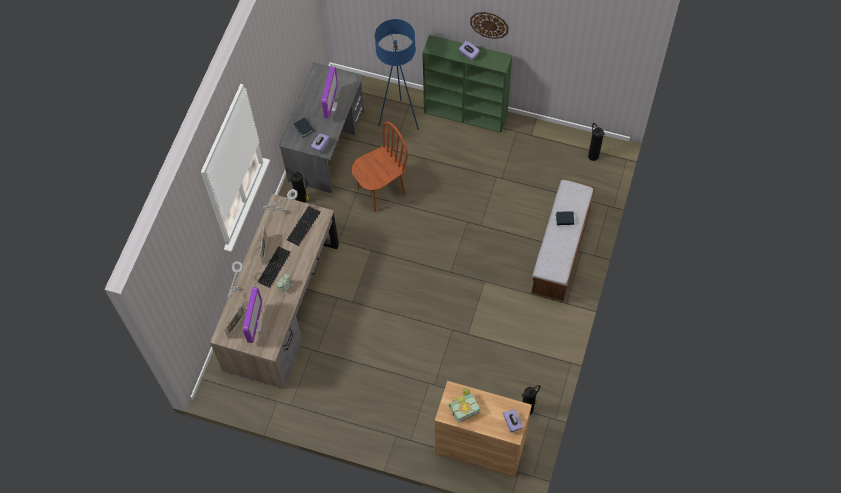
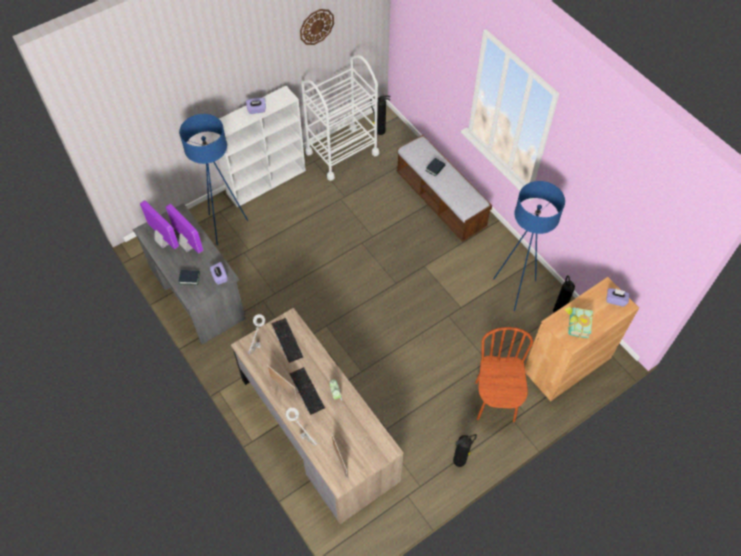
camera: 55 degrees left, 5 degrees down
(255, 325) = (353, 446): monitor -> monitor (164, 241)
(302, 200) = (230, 346): fire extinguisher -> fire extinguisher (460, 460)
(381, 191) = (278, 282): brown chair -> brown chair (495, 401)
(466, 114) = (267, 181): green bookcase -> white bookcase
(489, 24) = (257, 68): wall clock -> wall clock (316, 26)
(520, 363) = (515, 289): none -> blue floor lamp
(543, 145) = (342, 153): none -> white cart

